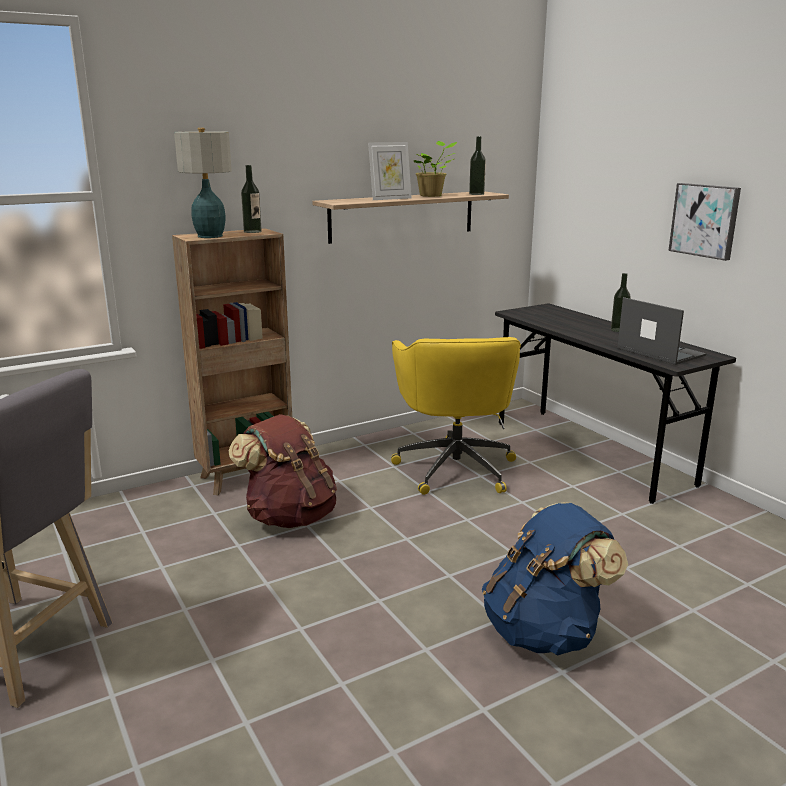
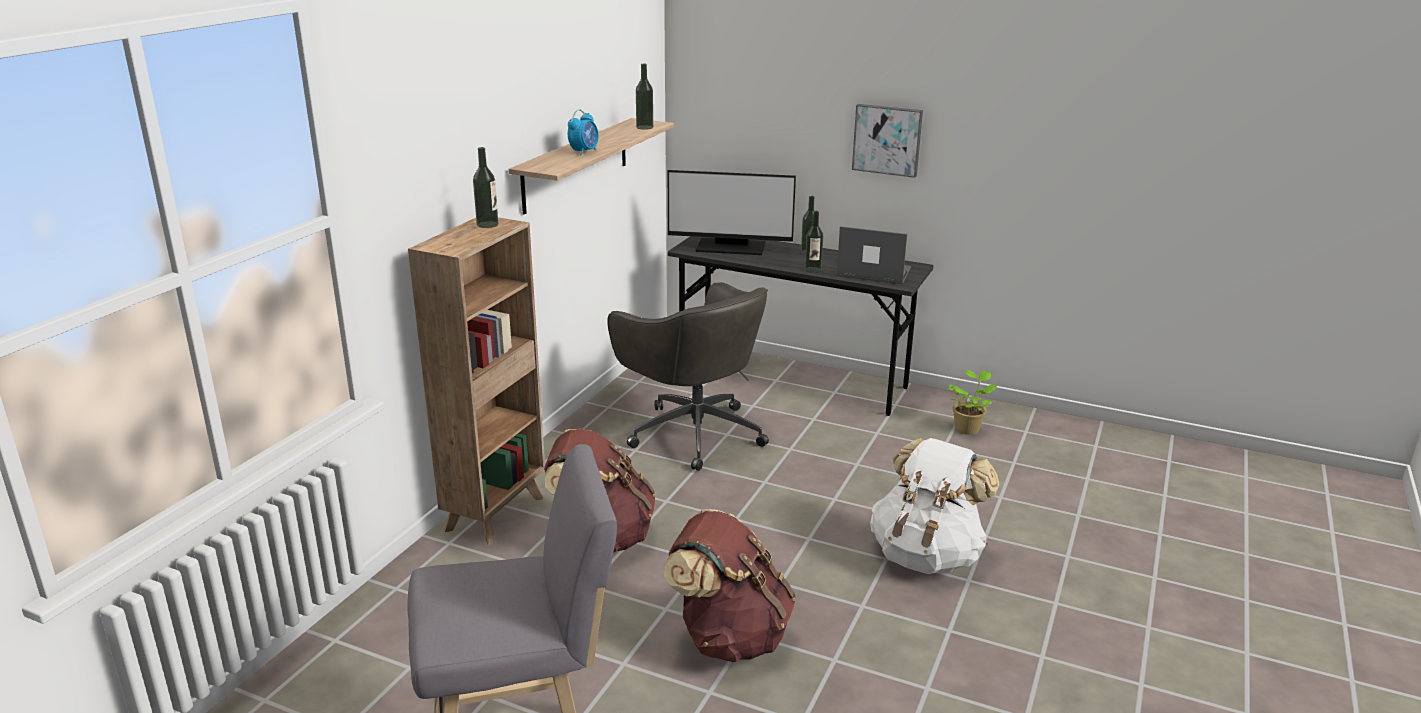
camera: 35 degrees left, 5 degrees up
(210, 236) = (463, 243): table lamp -> none
(283, 624) = (729, 637): none -> brown backpack
(390, 199) = (584, 152): picture frame -> alarm clock
(432, 195) = (609, 137): potted plant -> potted plant (967, 428)
(455, 467) = (694, 432): yellow office chair -> grey office chair
(545, 632) = (926, 555): blue backpack -> white backpack
(552, 316) = (730, 247): none -> monitor
(601, 341) = (813, 270): none -> bottle

